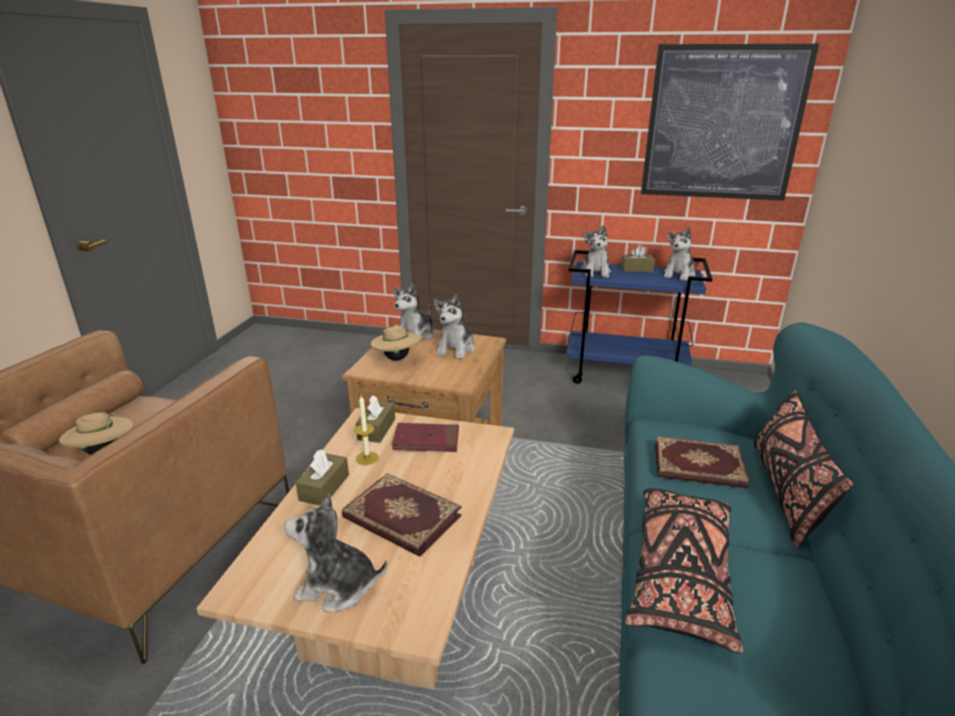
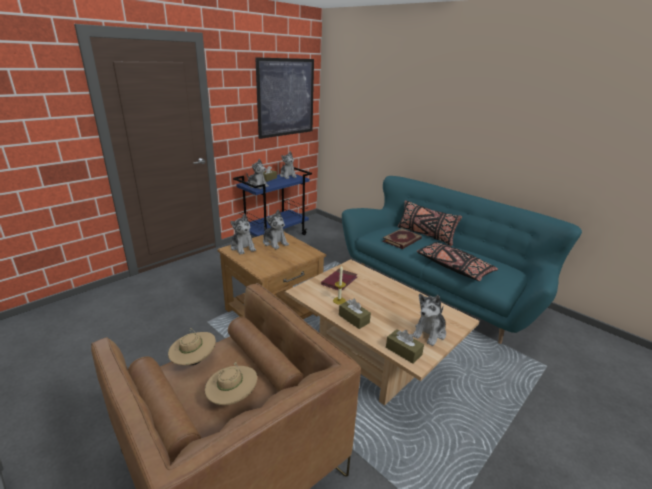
camera: 60 degrees left, 0 degrees up
(376, 429) = (314, 291): brown tissue box -> brown tissue box (403, 351)
(397, 358) = (263, 259): beige hat -> beige hat (194, 361)
(401, 518) = (394, 305): book -> none

